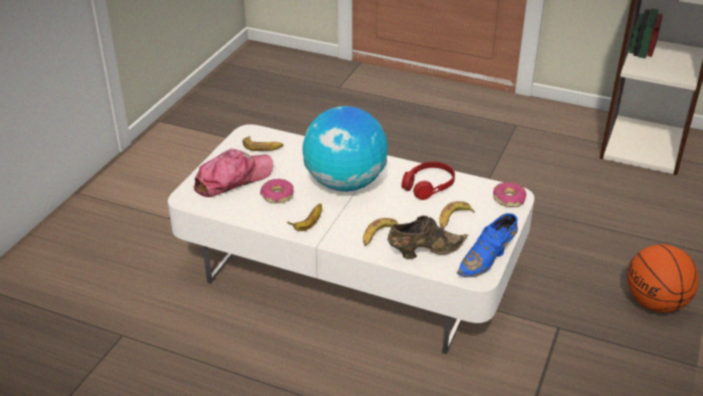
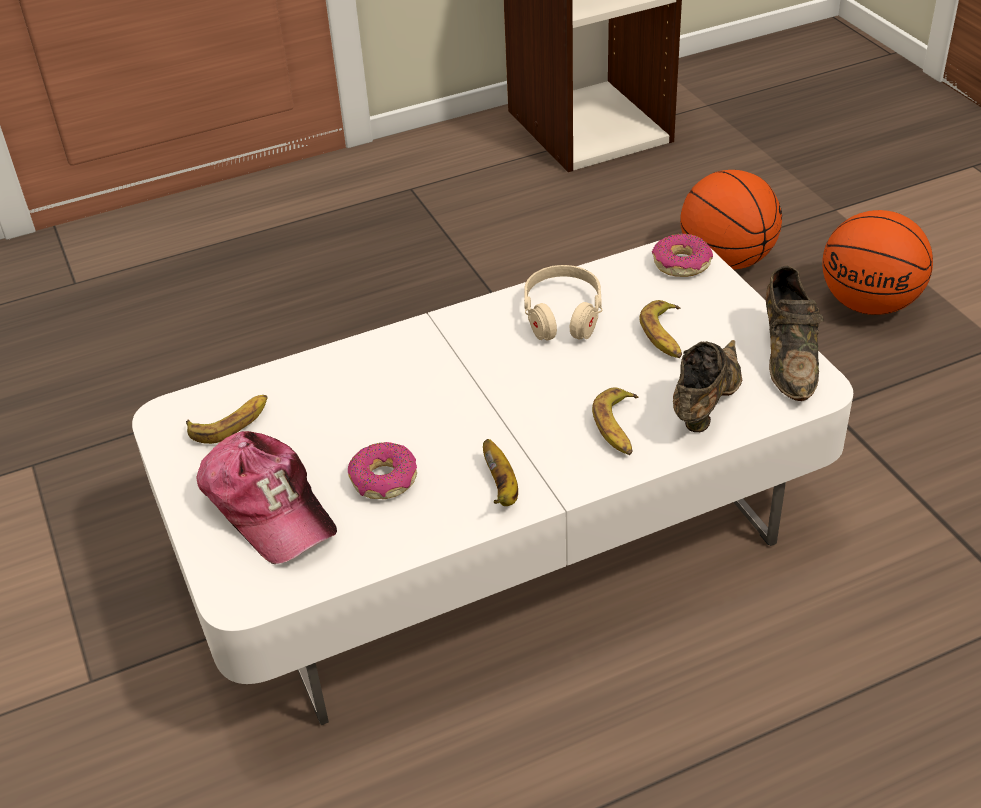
camera: 45 degrees left, 5 degrees up
(233, 179) = (268, 506): cap -> cap turned 135 degrees clockwise
(345, 183) = (449, 389): globe -> none
(428, 186) = (563, 315): red headphones -> beige headphones
(488, 260) = (788, 358): blue shoe -> brown shoe
(614, 239) = (726, 260): none -> basketball

